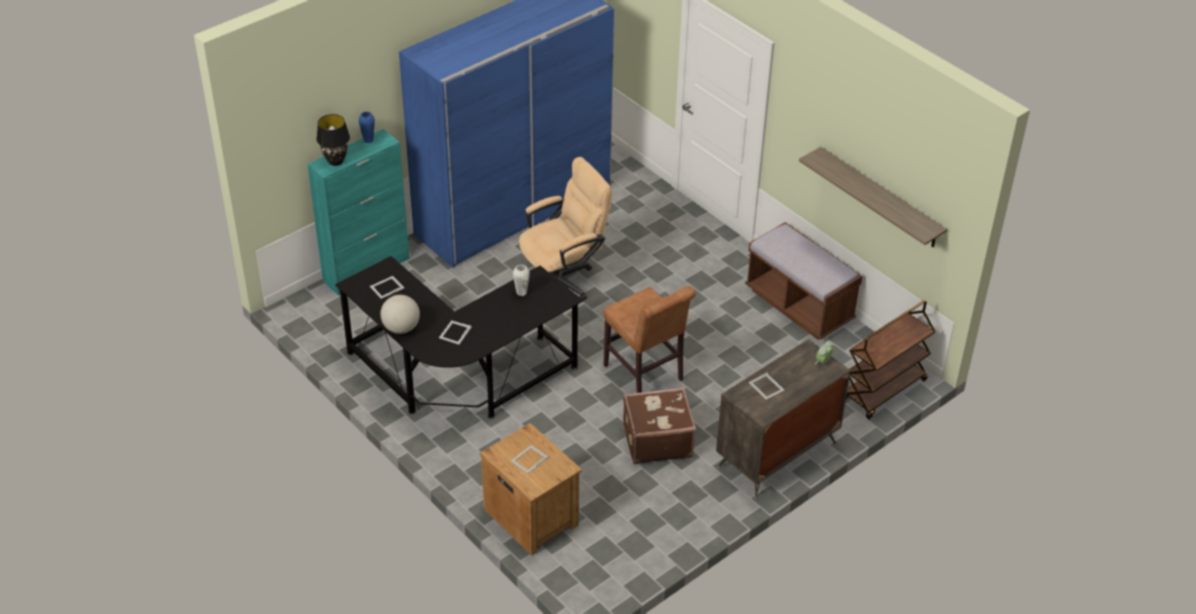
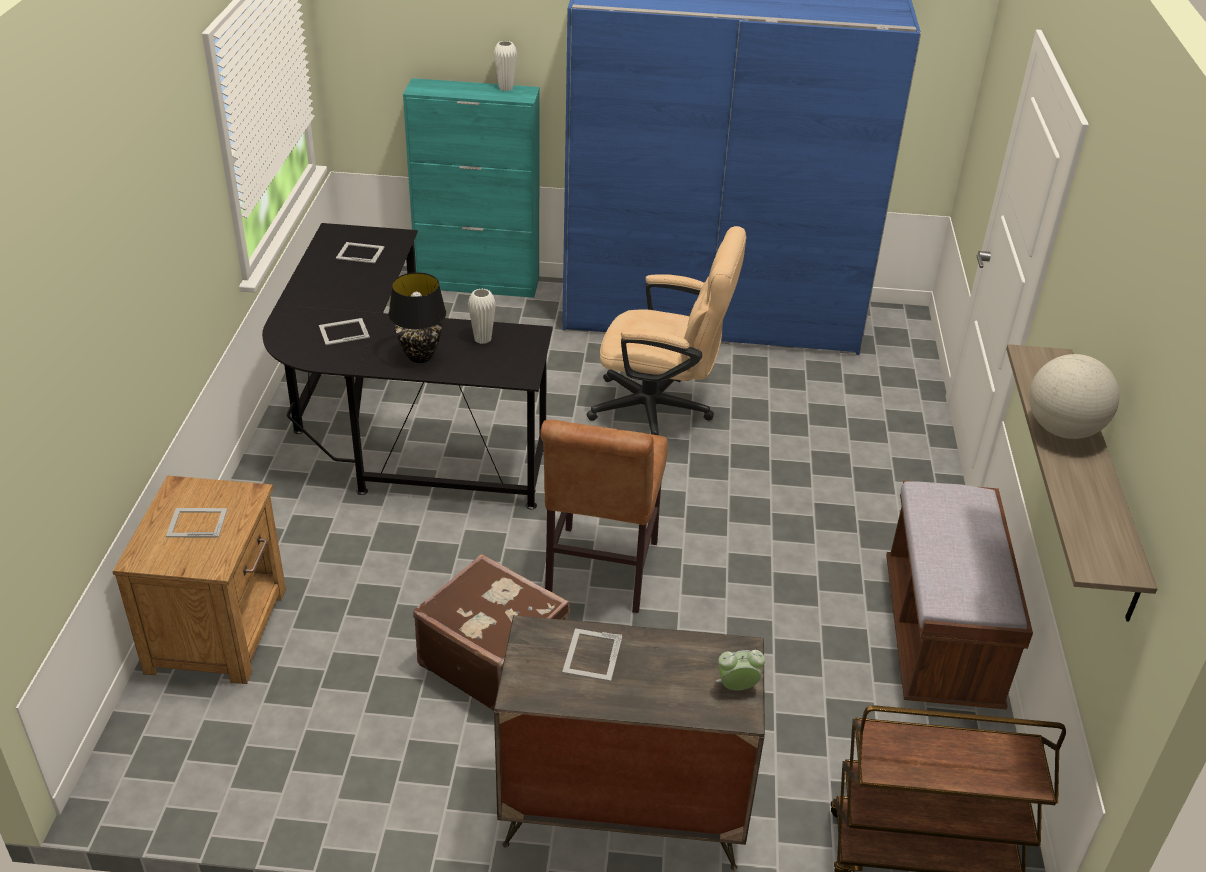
camera: 45 degrees right, 5 degrees down
(336, 161) = (440, 88): black table lamp -> black table lamp (420, 357)
(368, 140) = (506, 88): blue vase -> white vase
(401, 328) = (303, 294): globe -> globe (1063, 430)

